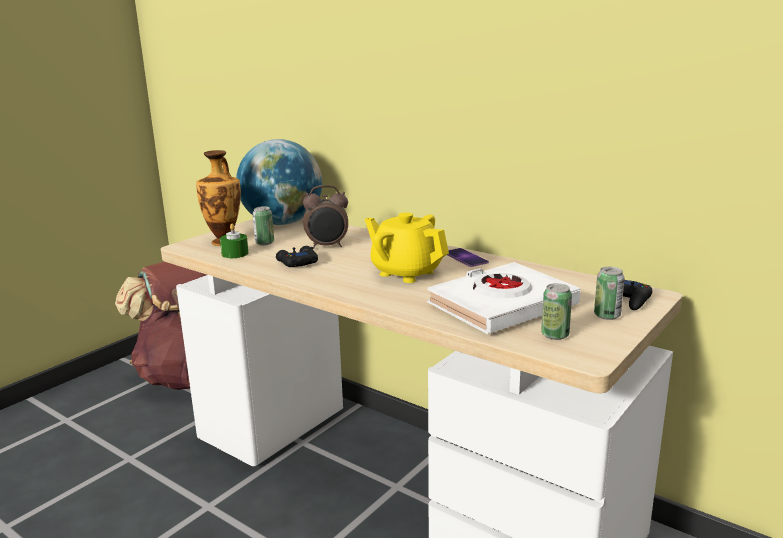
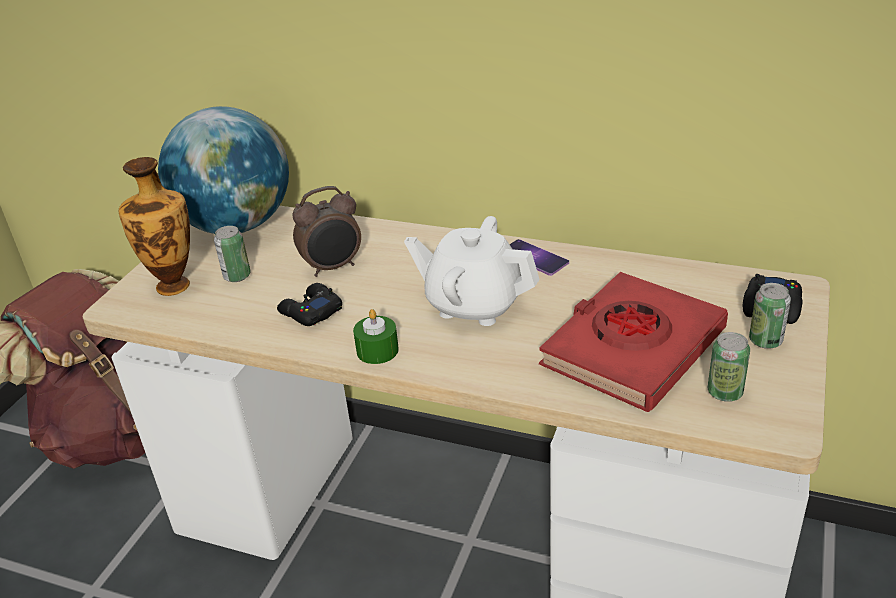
camera: 15 degrees left, 15 degrees up
(235, 254) = (207, 309): green candle -> green candle (377, 350)
(406, 273) = (474, 304): yellow teapot -> white teapot
(502, 306) = (632, 348): white book -> red book

